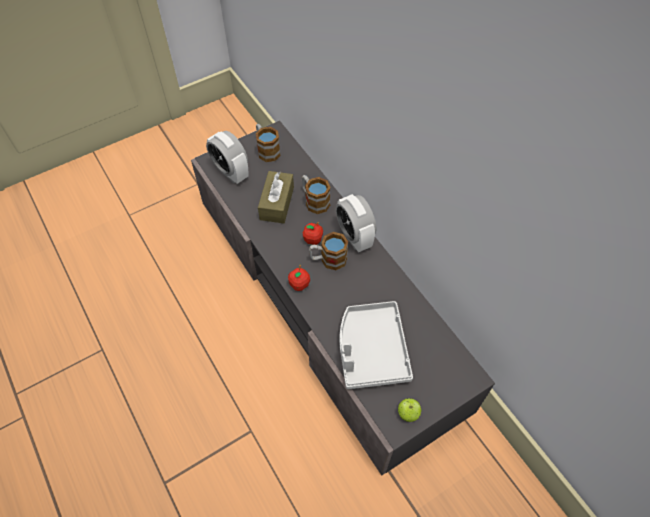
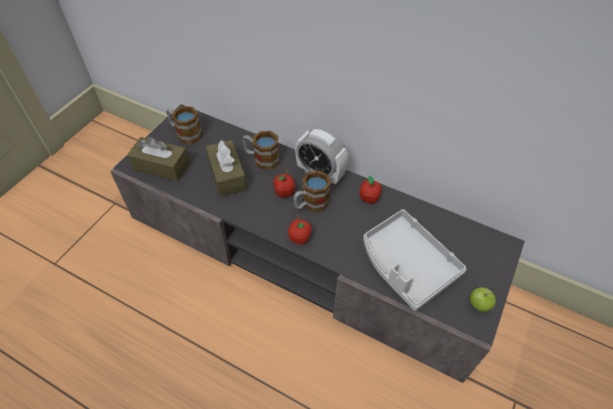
camera: 30 degrees left, 5 degrees down
(231, 172) = (161, 166): alarm clock -> brown tissue box
(381, 278) = (369, 198): none -> apple

